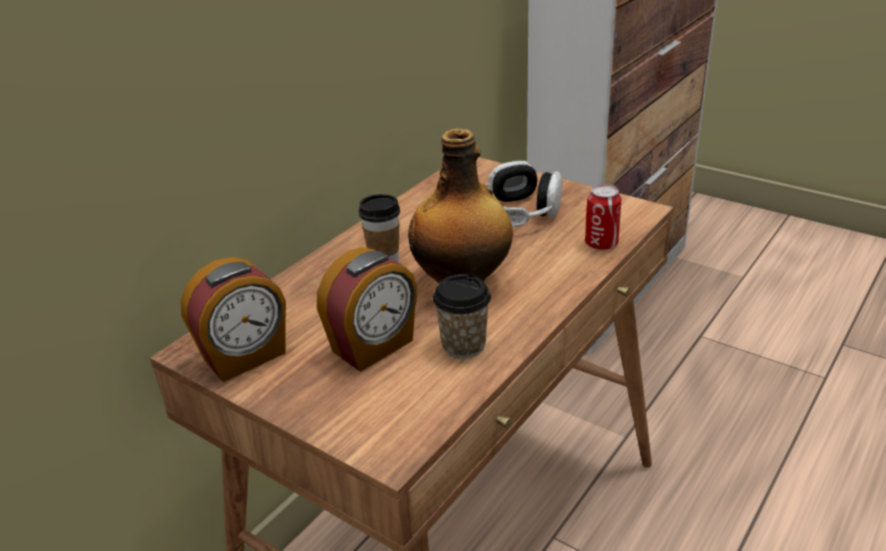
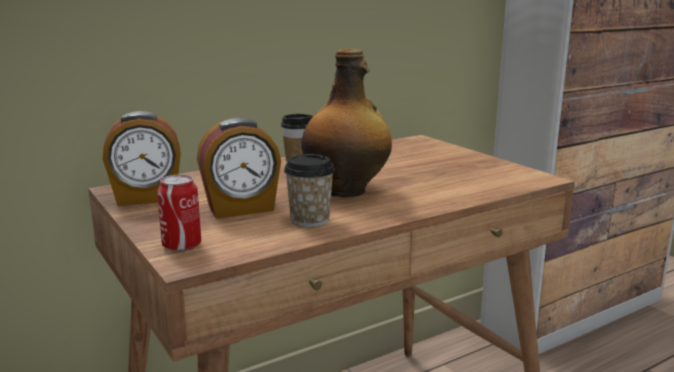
camera: 20 degrees right, 15 degrees down
(517, 213) = (431, 165): headphones -> none
(601, 244) = (486, 189): can -> can (182, 246)

